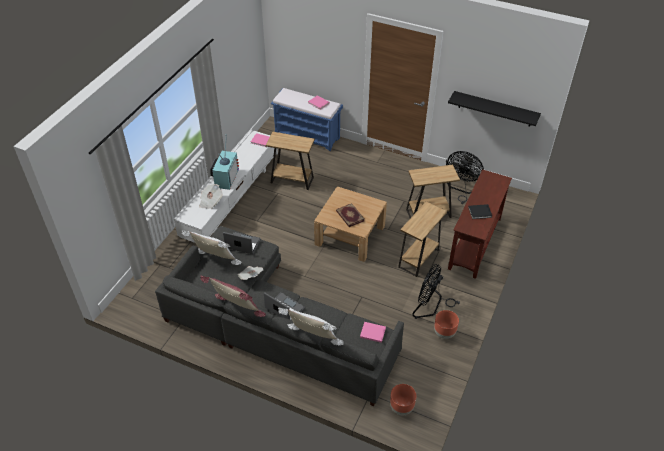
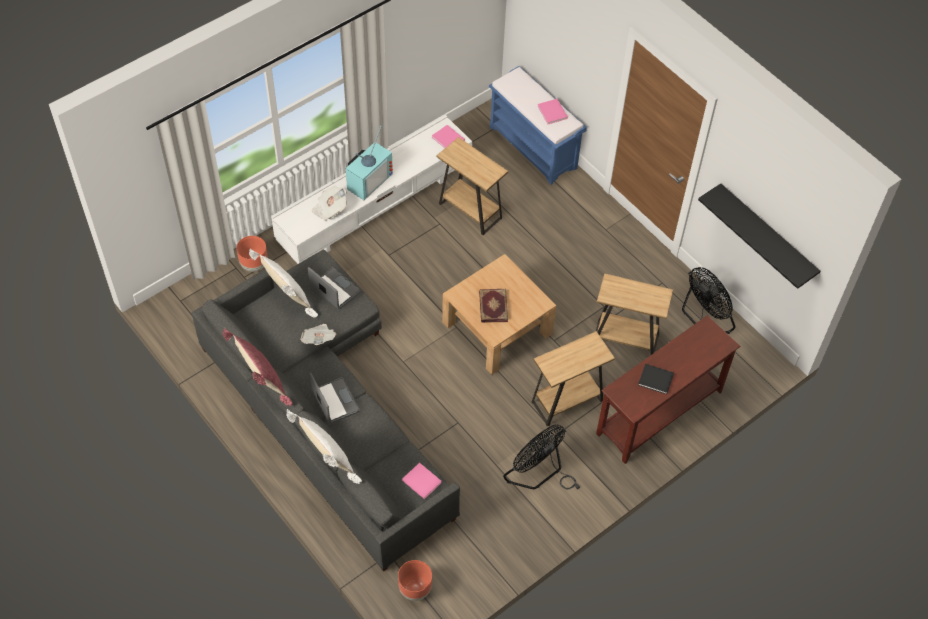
camera: 25 degrees right, 10 degrees up
(444, 333) = (531, 519): brown planter -> brown planter (254, 264)

